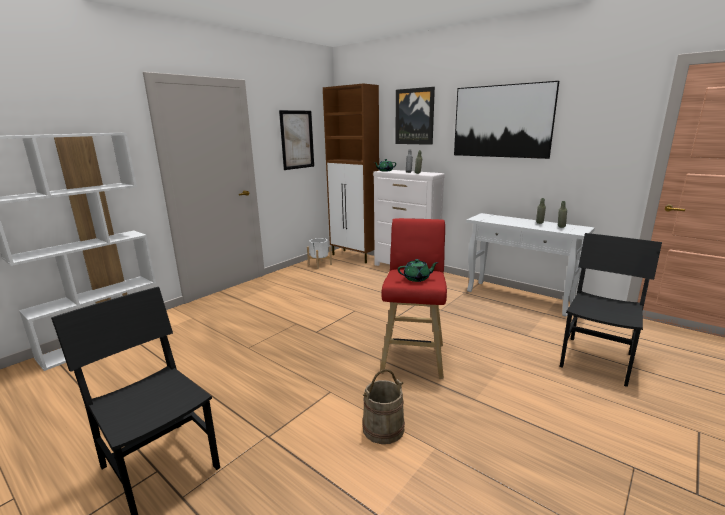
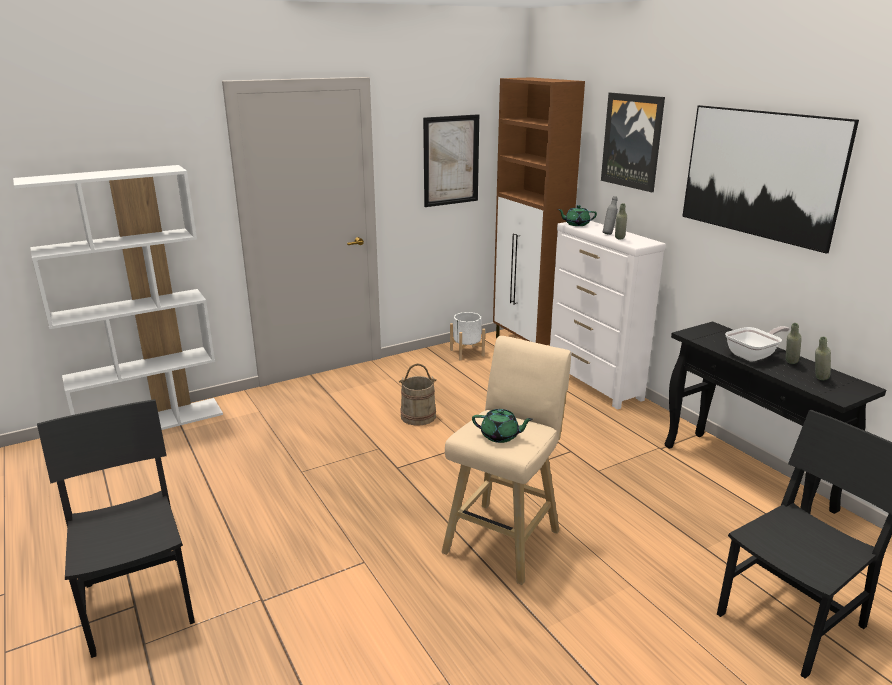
camera: 20 degrees right, 5 degrees up
(383, 428) = (398, 631): beige bucket -> beige bucket (418, 416)
(413, 356) = (504, 538): red stool -> beige stool
(518, 223) = (753, 355): none -> frying pan
(519, 298) = (746, 477): white console table -> black console table

